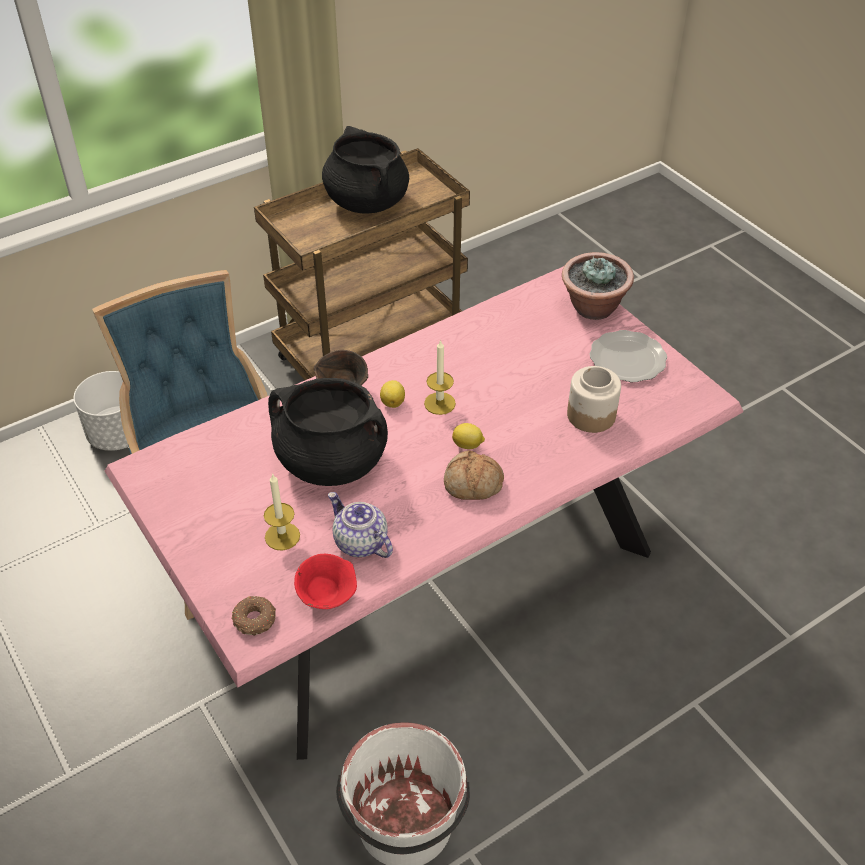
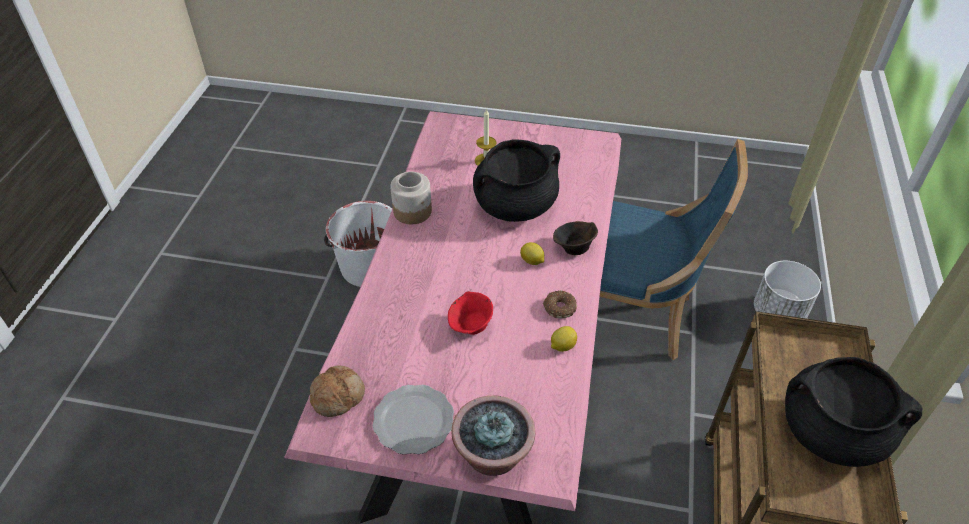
camera: 135 degrees right, 0 degrees up
(255, 620) = (448, 128): donut -> donut (559, 308)
(327, 596) = (429, 154): red bowl -> red bowl (471, 327)
(360, 542) = (444, 182): teapot -> none
(439, 403) = (503, 281): candle -> none
(468, 445) = (452, 268): lemon -> lemon (562, 346)
(472, 484) = (421, 248): bread -> bread (337, 395)
(590, 415) = (395, 347): jar -> jar (413, 211)

